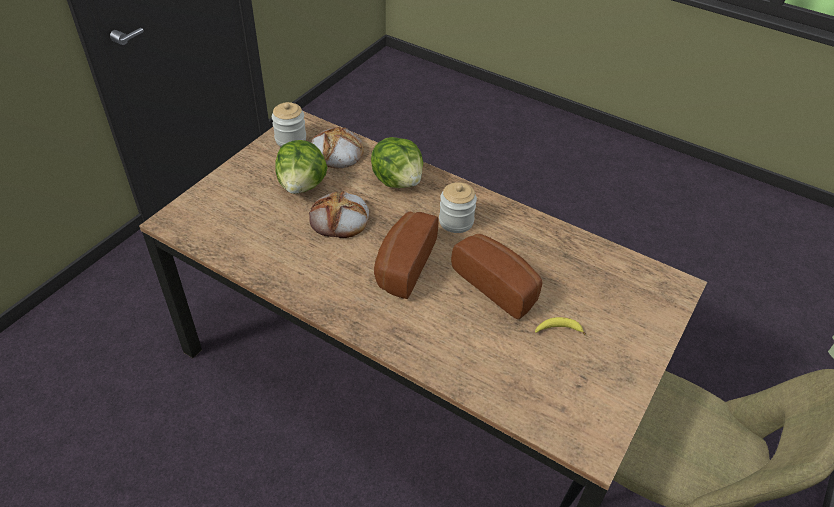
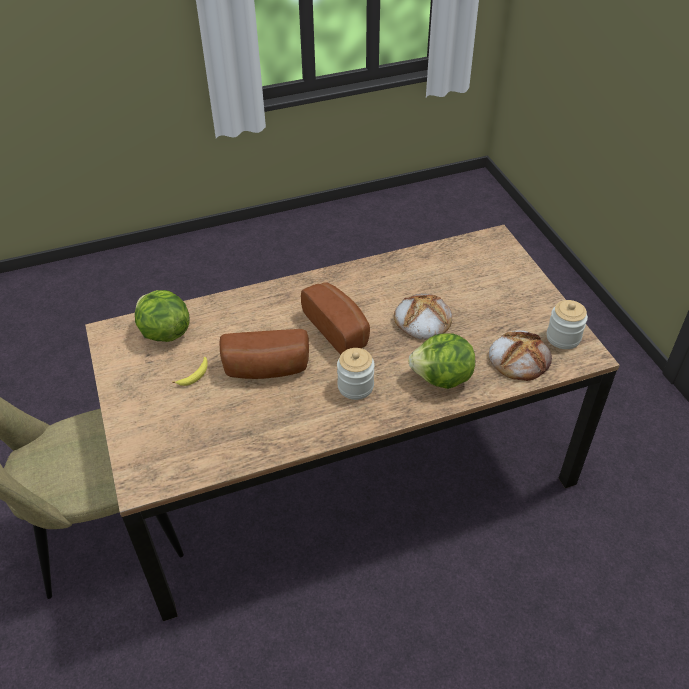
camera: 130 degrees right, 0 degrees up
(302, 186) = (484, 317): lettuce -> lettuce (164, 333)

